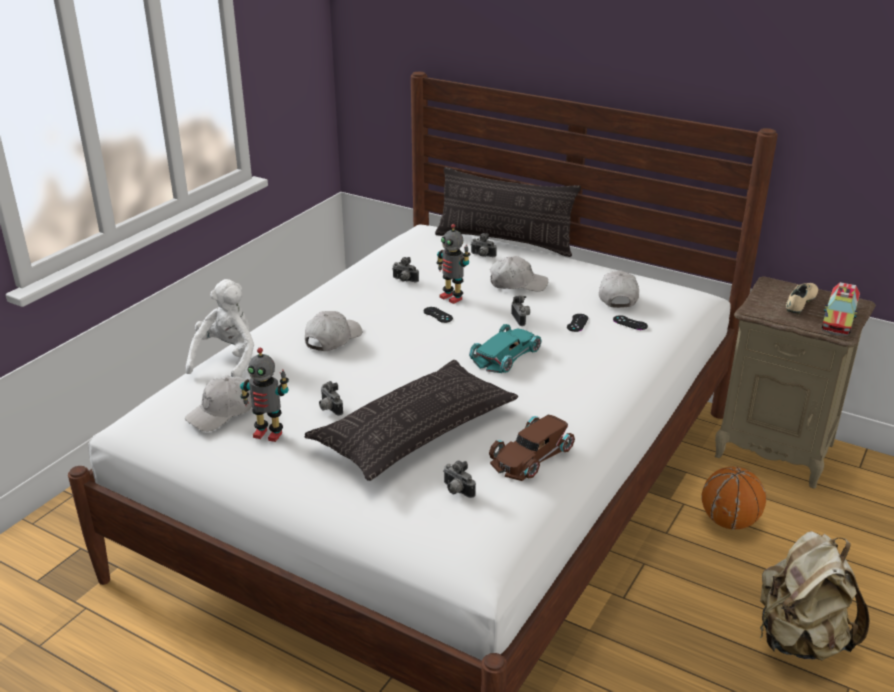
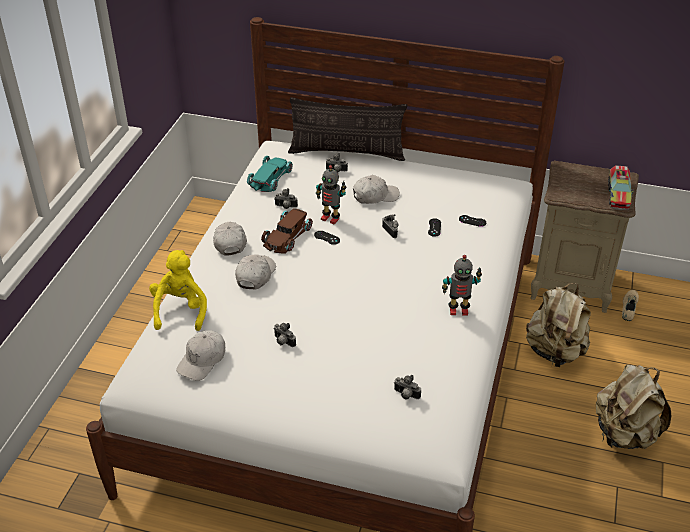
camera: 15 degrees left, 10 degrees up
(227, 360) = (180, 310): white plush toy -> yellow plush toy
(268, 434) = (247, 373): toy robot -> toy robot (458, 310)
(415, 430) = (355, 349): pillow -> none
(507, 354) = (394, 267): turquoise toy car -> turquoise toy car (271, 177)
(530, 454) = (444, 354): brown toy car -> brown toy car (286, 235)
(617, 297) = (454, 197): white cap -> white cap (229, 242)
(729, 521) = (555, 351): basketball -> beige backpack
(801, 303) = (588, 183): beige shoe -> beige shoe (629, 308)

